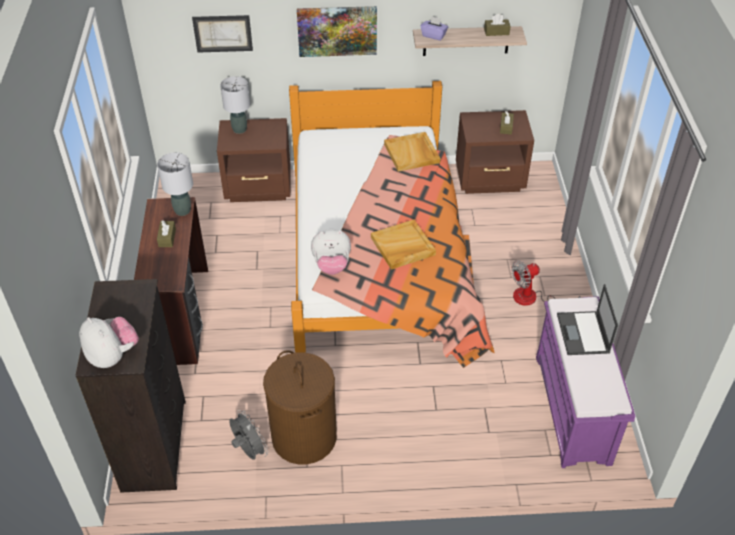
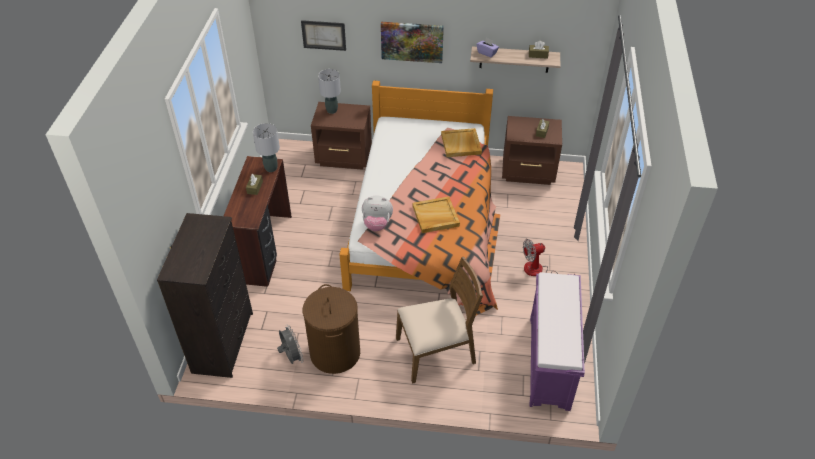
camera: 10 degrees right, 0 degrees up
(113, 356) = (186, 269): plush toy -> none
(431, 416) = (436, 352): none -> brown chair
(583, 334) = (559, 303): laptop -> none

